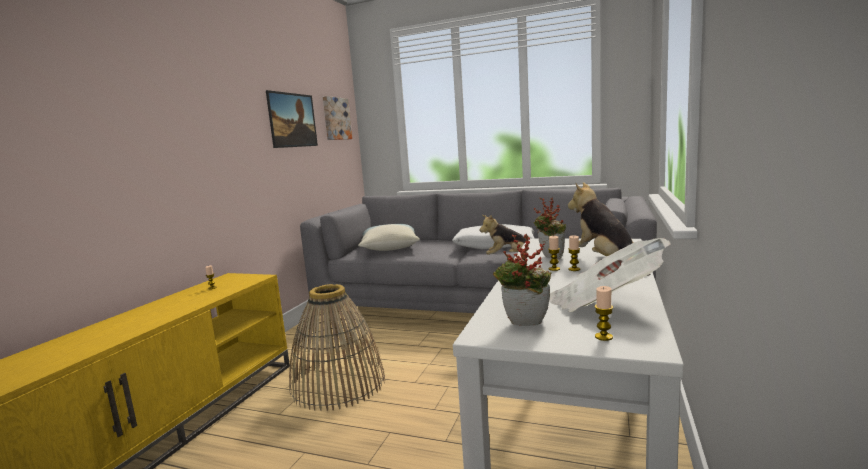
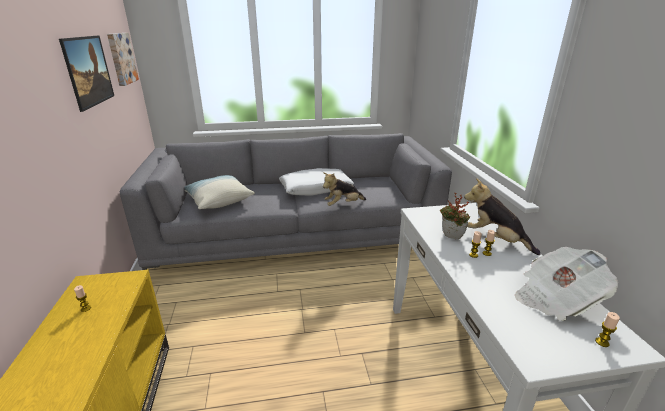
camera: 30 degrees left, 15 degrees up
(338, 384) = (237, 354): basket -> none
(524, 325) = (543, 340): potted plant -> none

